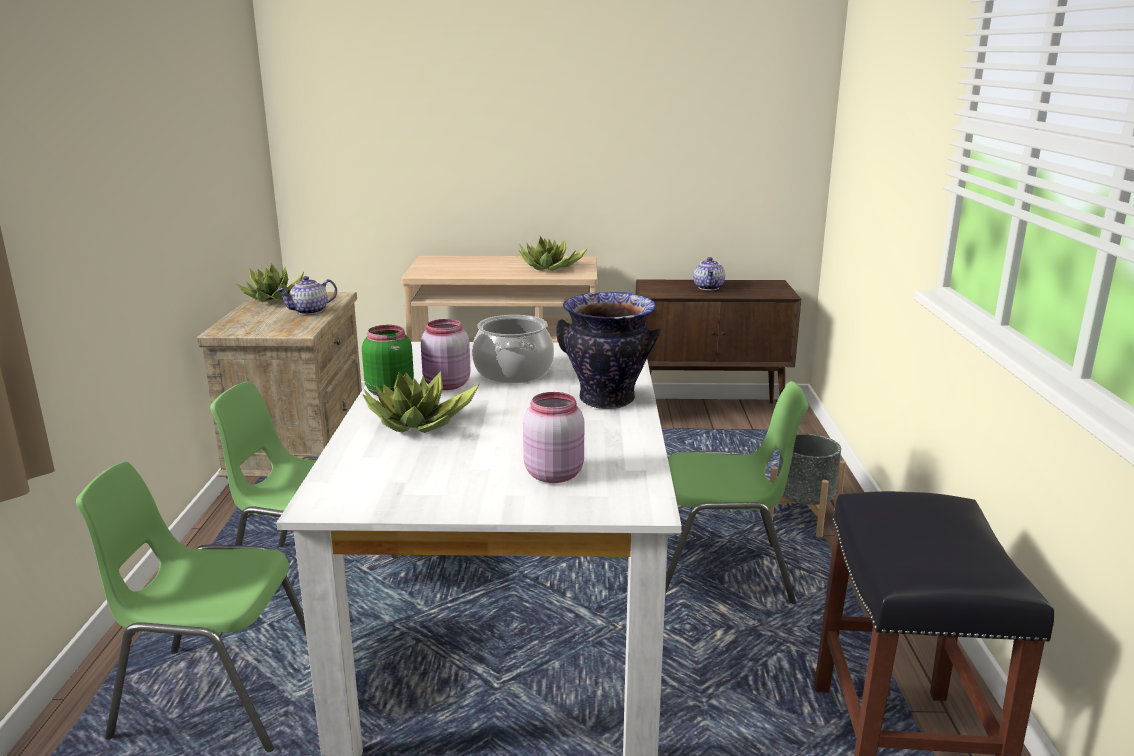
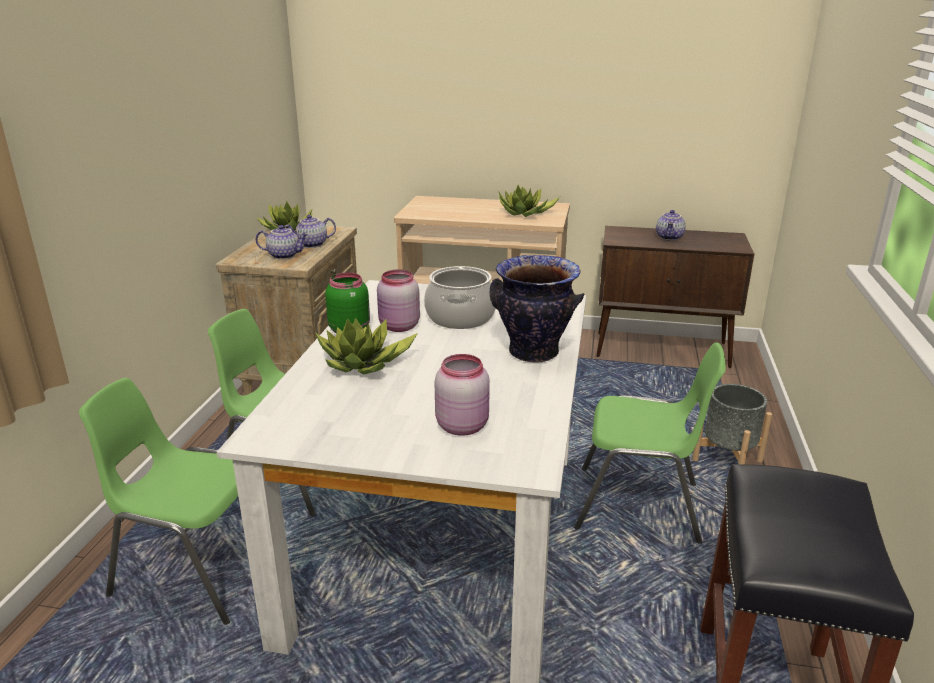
camera: 10 degrees right, 5 degrees up
(280, 324) = (284, 255): none -> teapot

